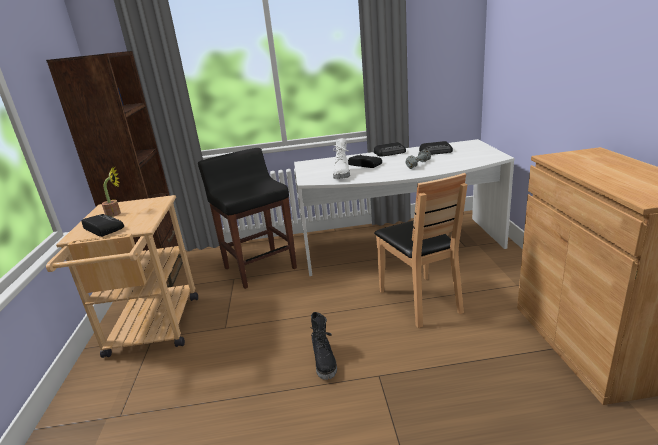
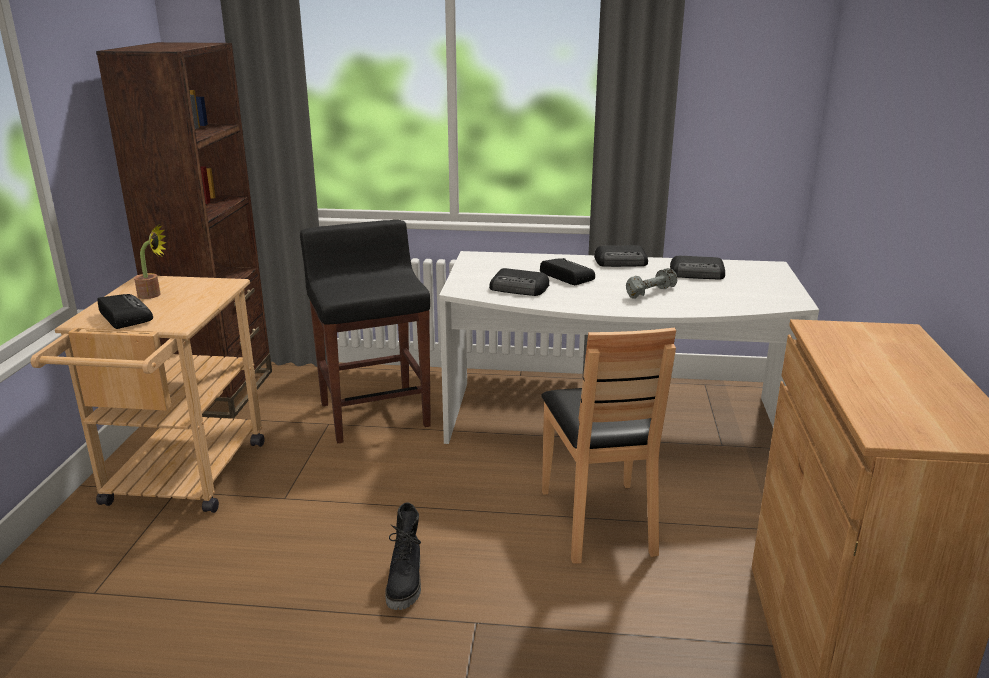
camera: 10 degrees right, 0 degrees up
(342, 174) = (519, 288): white boot -> radio

